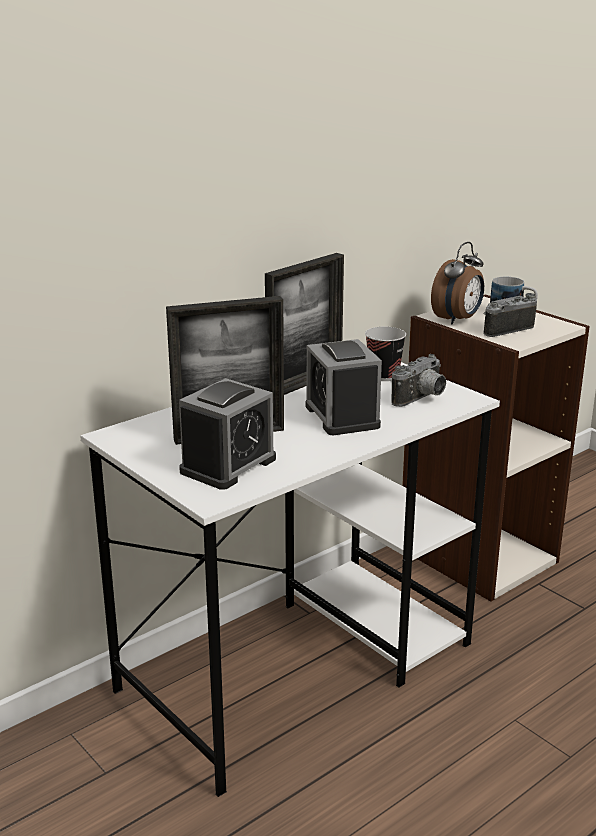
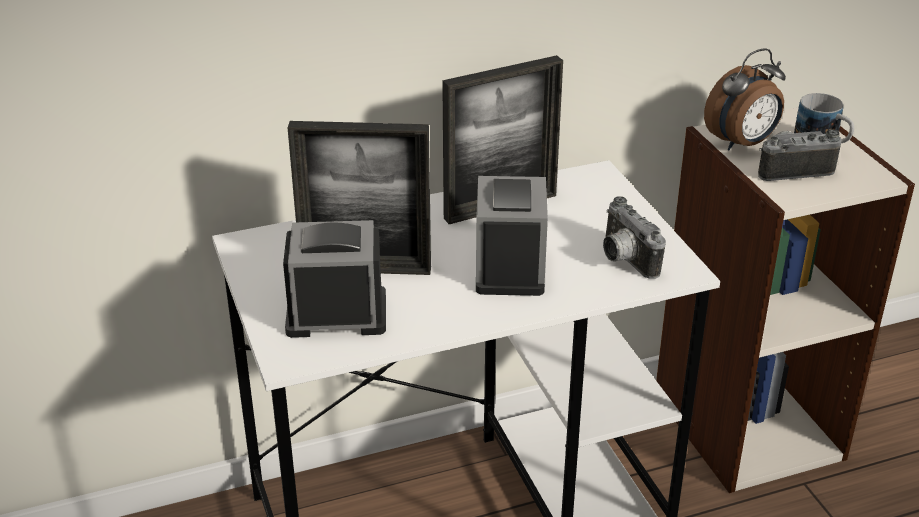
camera: 20 degrees right, 10 degrees up
(228, 465) = (336, 314): alarm clock -> alarm clock turned 150 degrees counterclockwise
(383, 376) = (602, 212): cup -> none
(422, 399) = (623, 259): camera -> camera turned 90 degrees clockwise

